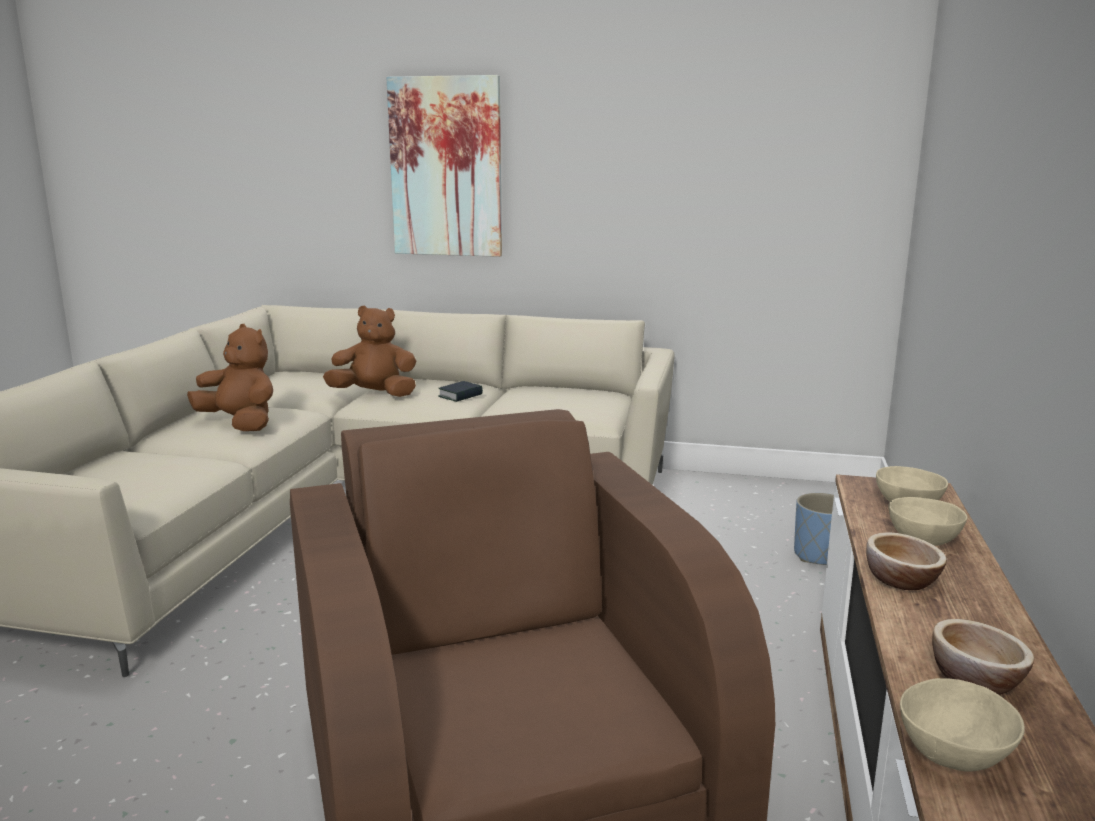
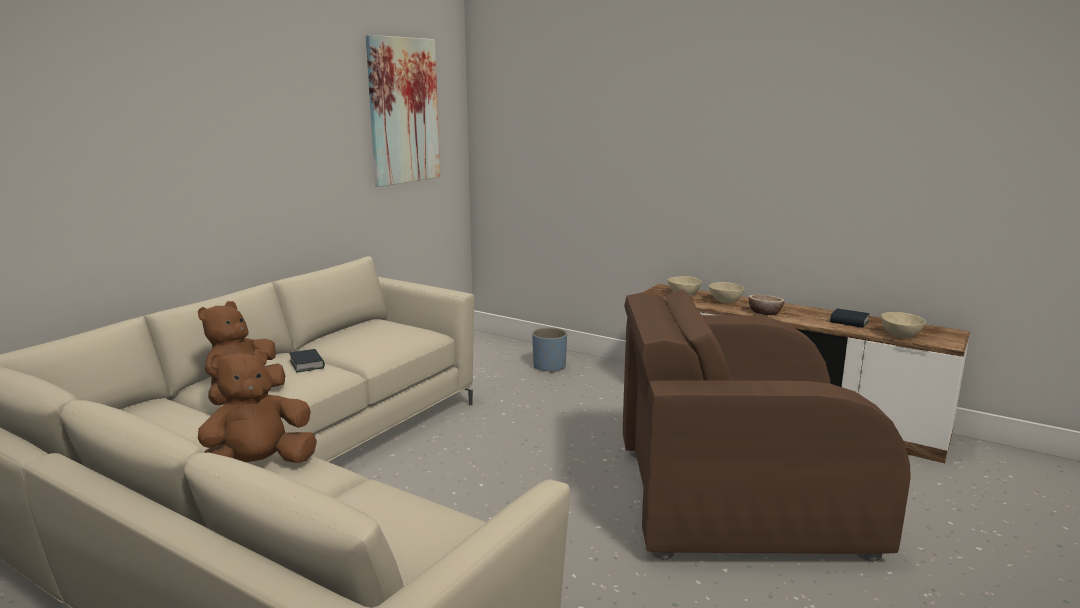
camera: 70 degrees left, 0 degrees up
(446, 167) = (165, 144): picture -> picture (403, 111)
(975, 679) = (849, 322): bowl -> book

